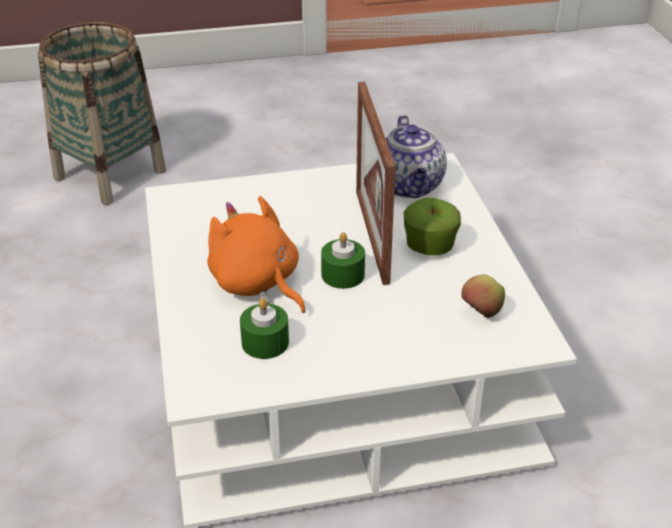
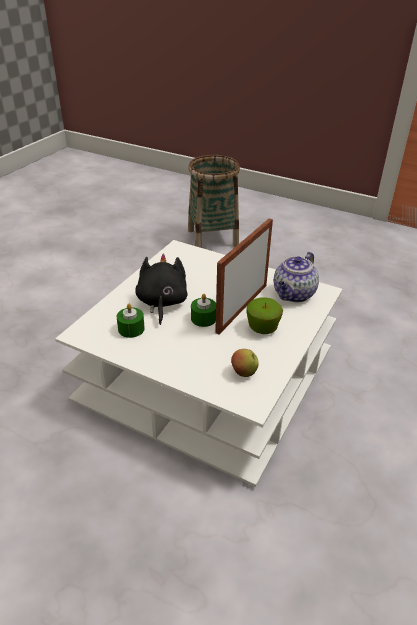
camera: 40 degrees right, 0 degrees up
(257, 284) = (162, 303): orange plush toy -> black plush toy

